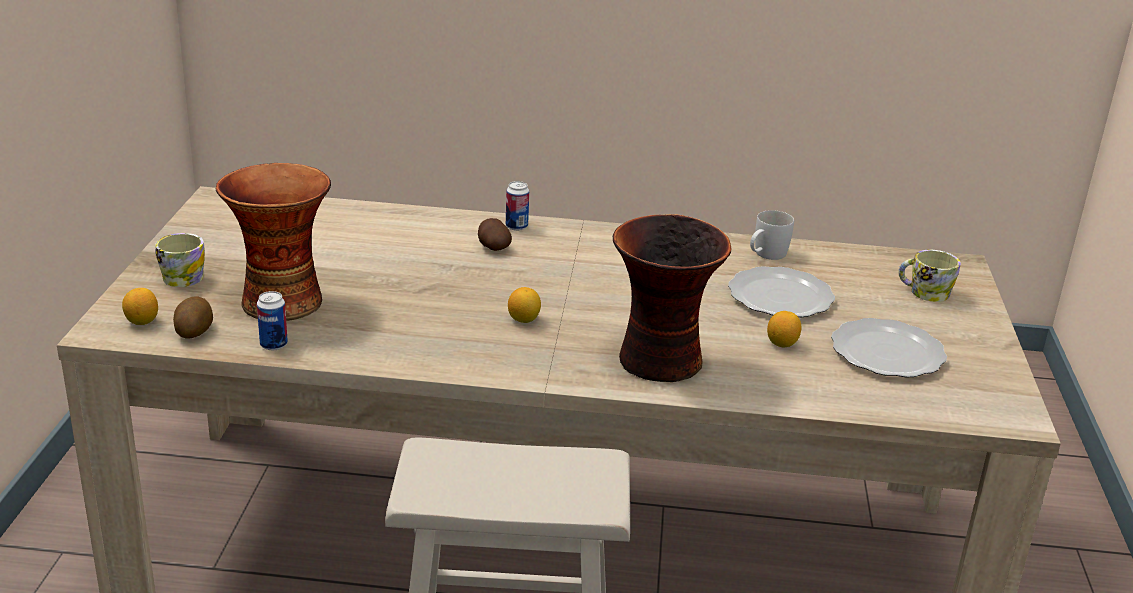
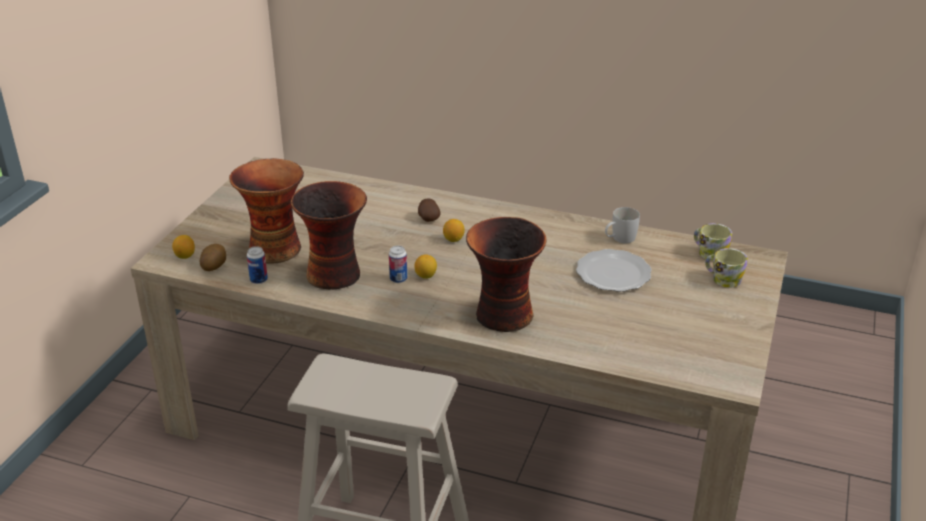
camera: 15 degrees right, 5 degrees up
(179, 277) = (217, 225): mug -> mug (709, 252)
(389, 328) = (335, 274): none -> vase
(516, 227) = (451, 203): can -> can (398, 279)
(782, 344) = (595, 310): lemon -> lemon (453, 239)
(886, 352) = (668, 323): plate -> none

